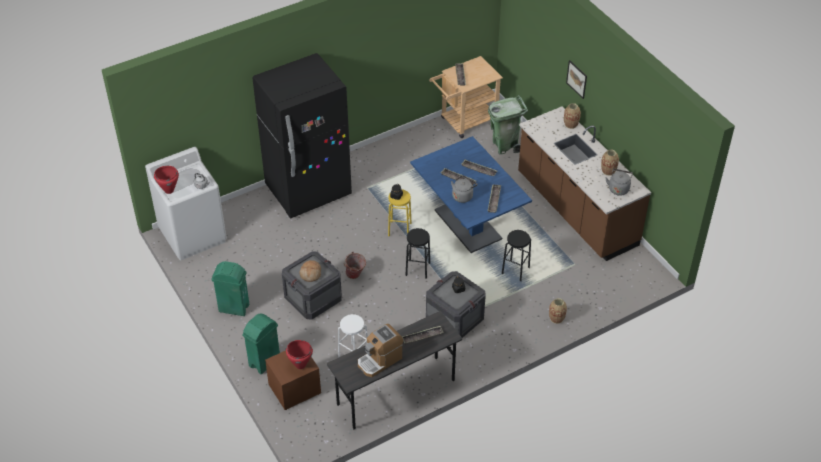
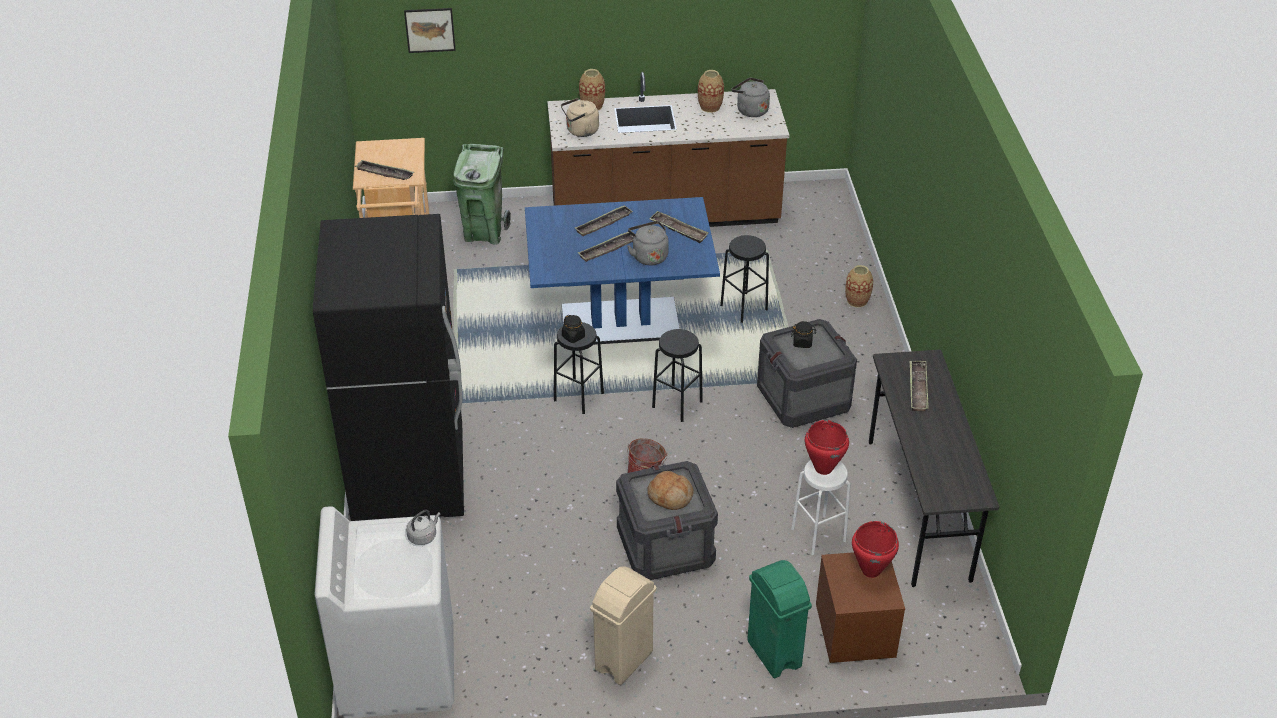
camera: 65 degrees left, 5 degrees down
(169, 190) = (399, 588): red cooking pot -> red cooking pot (823, 468)
(233, 308) = (623, 661): green trash can -> beige trash can
(379, 360) = (946, 449): coffee machine -> none
(399, 229) = (578, 397): yellow stool -> black stool
(543, 128) = (580, 131): none -> beige kettle
(577, 79) = (568, 35): picture -> picture (430, 30)

